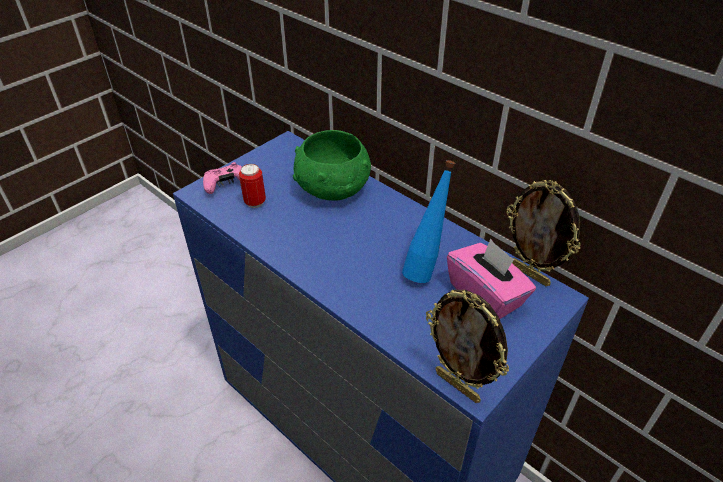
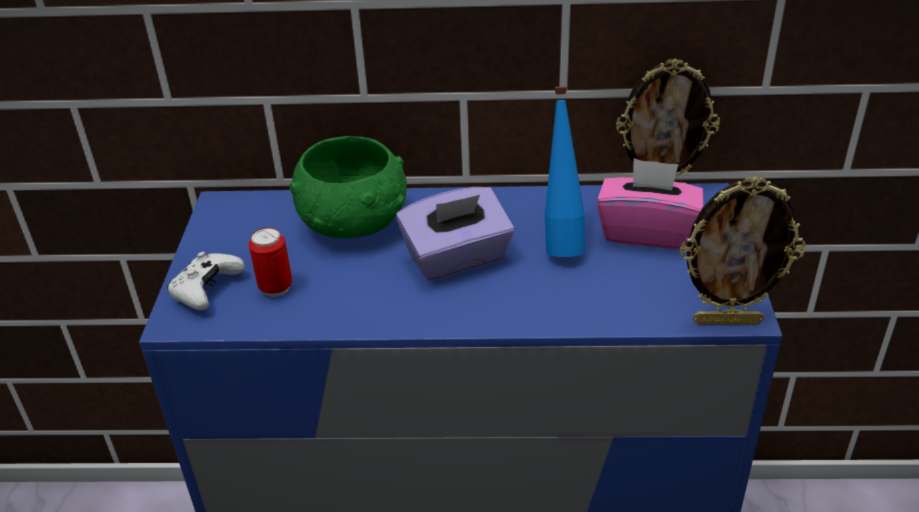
camera: 40 degrees left, 5 degrees down
(226, 184) = (206, 290): pink game controller -> white game controller
(356, 242) = (457, 259): none -> purple tissue box

